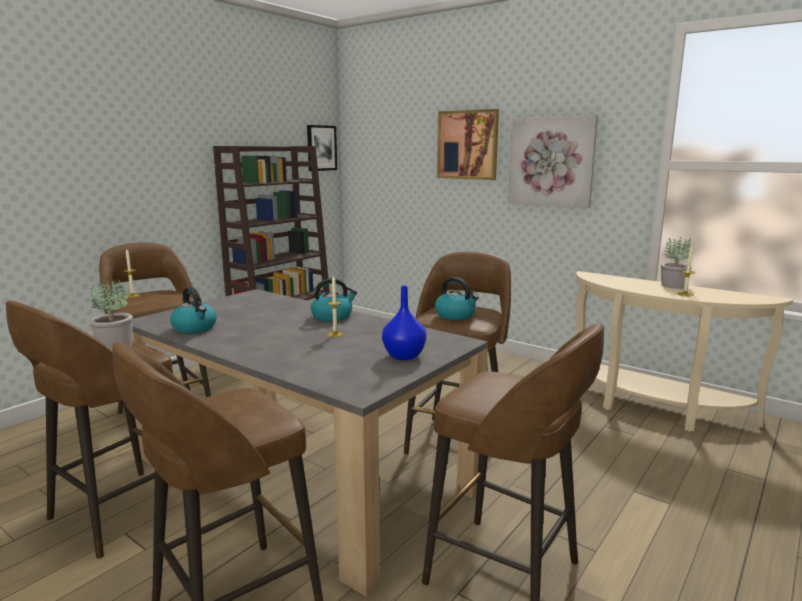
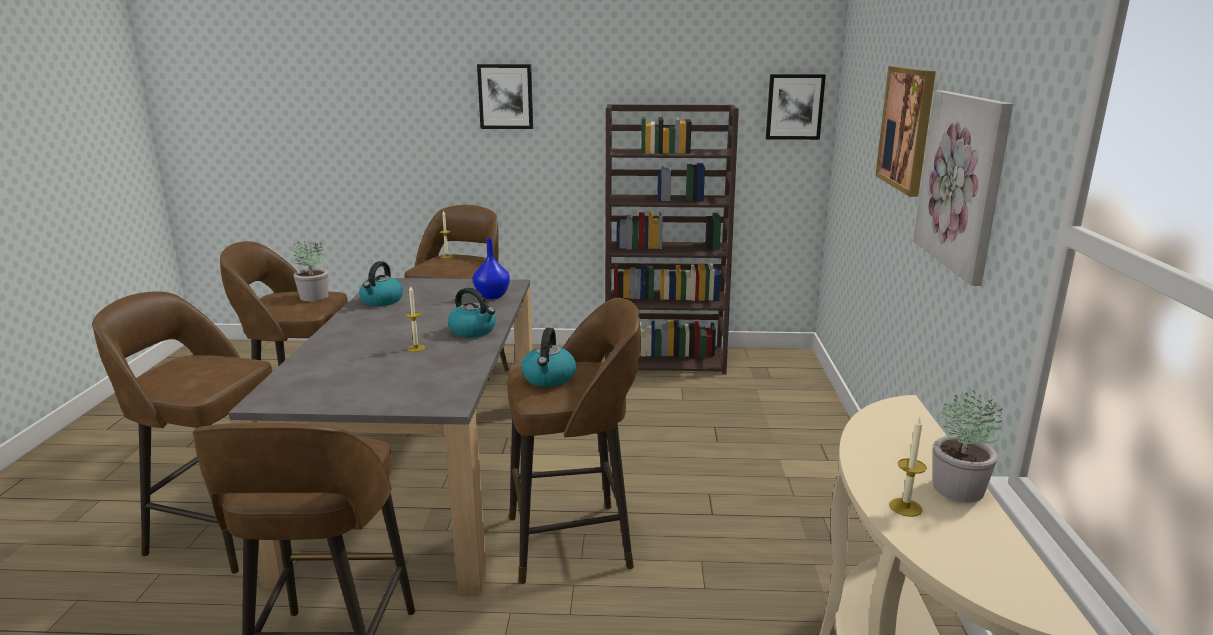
camera: 55 degrees right, 5 degrees up
(122, 139) = (505, 96): none -> picture
(403, 356) = (376, 391): blue vase -> blue vase (491, 296)

